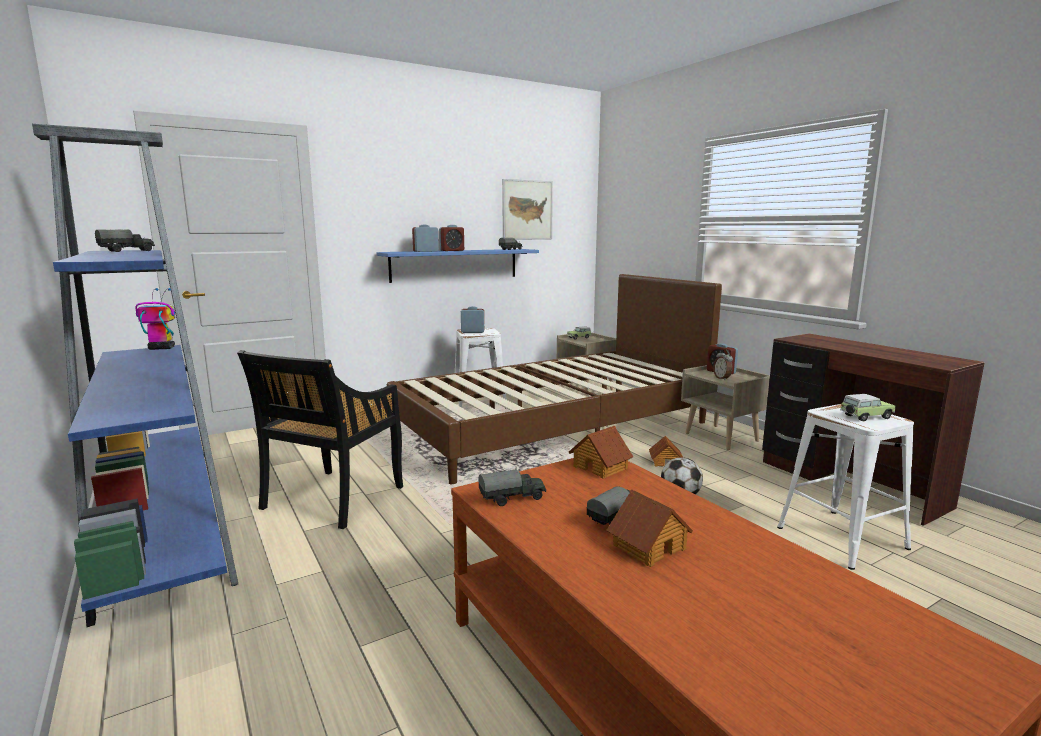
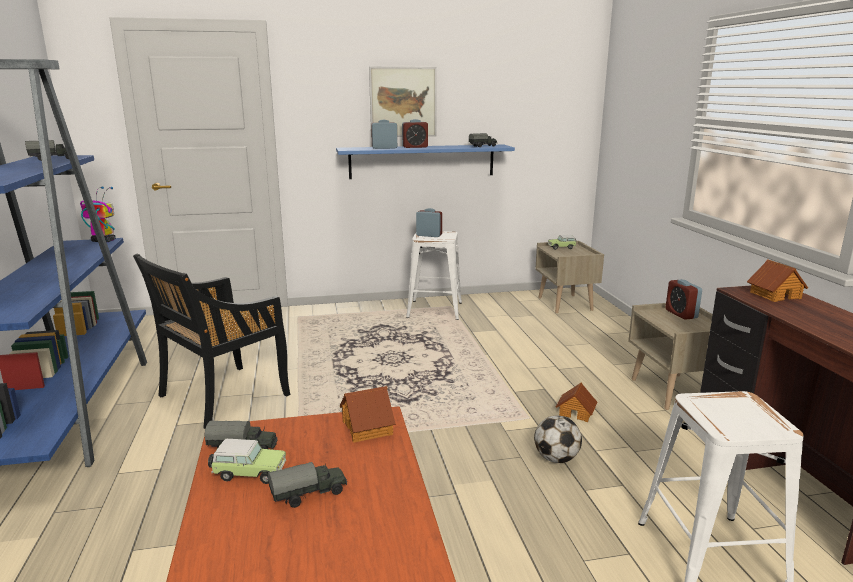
camera: 20 degrees right, 5 degrees up
(527, 210) = (511, 101): picture -> picture (403, 102)
(554, 428) = (488, 350): brown bed -> none
(648, 546) = (298, 536): toy house -> toy house (774, 295)
(722, 378) = (672, 323): alarm clock -> none
(865, 417) = (740, 417): toy car -> toy car (248, 473)

